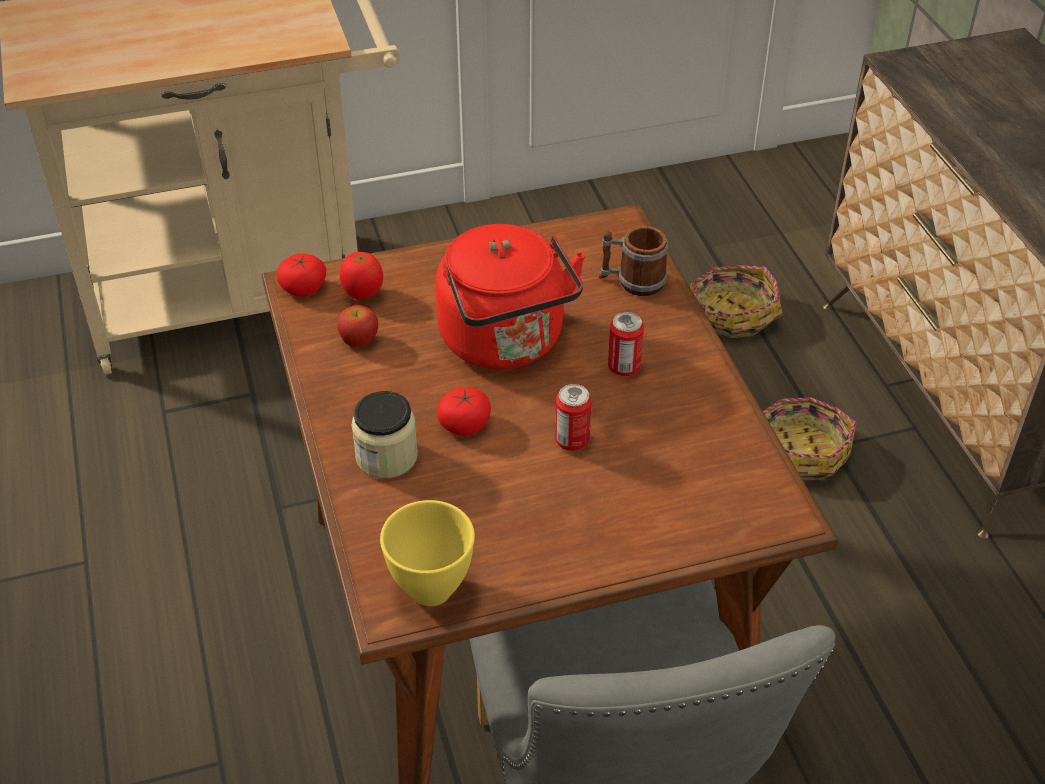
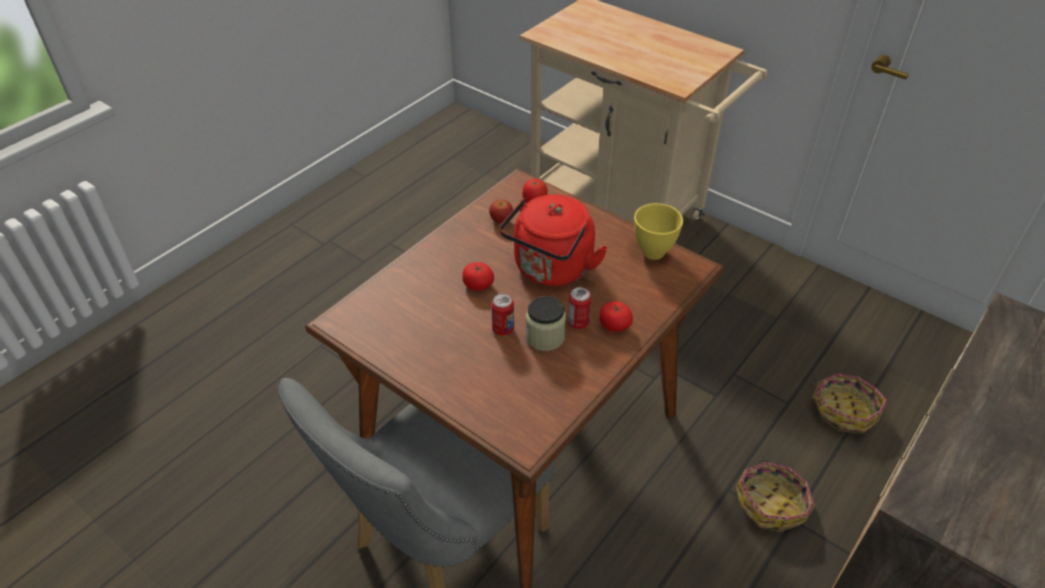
camera: 55 degrees right, 0 degrees up
(303, 288) = (518, 185): tomato -> tomato (614, 325)
(386, 456) = (432, 269): jar -> jar (545, 337)
(433, 591) = (359, 329): yellow bowl -> yellow bowl (653, 253)
(632, 281) = (651, 293): mug -> none

